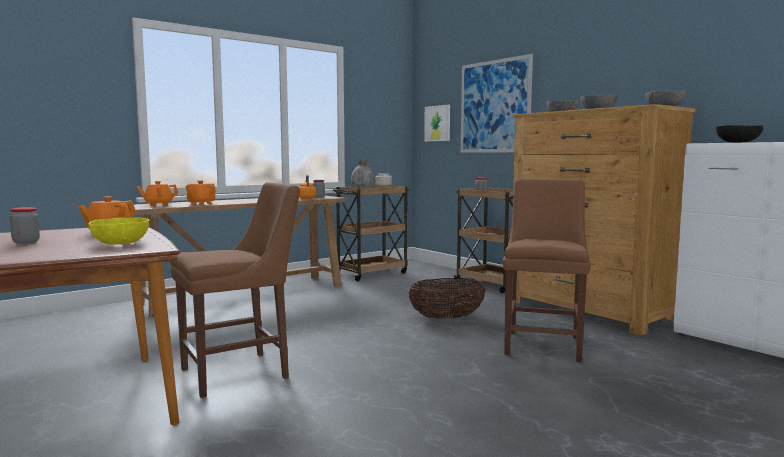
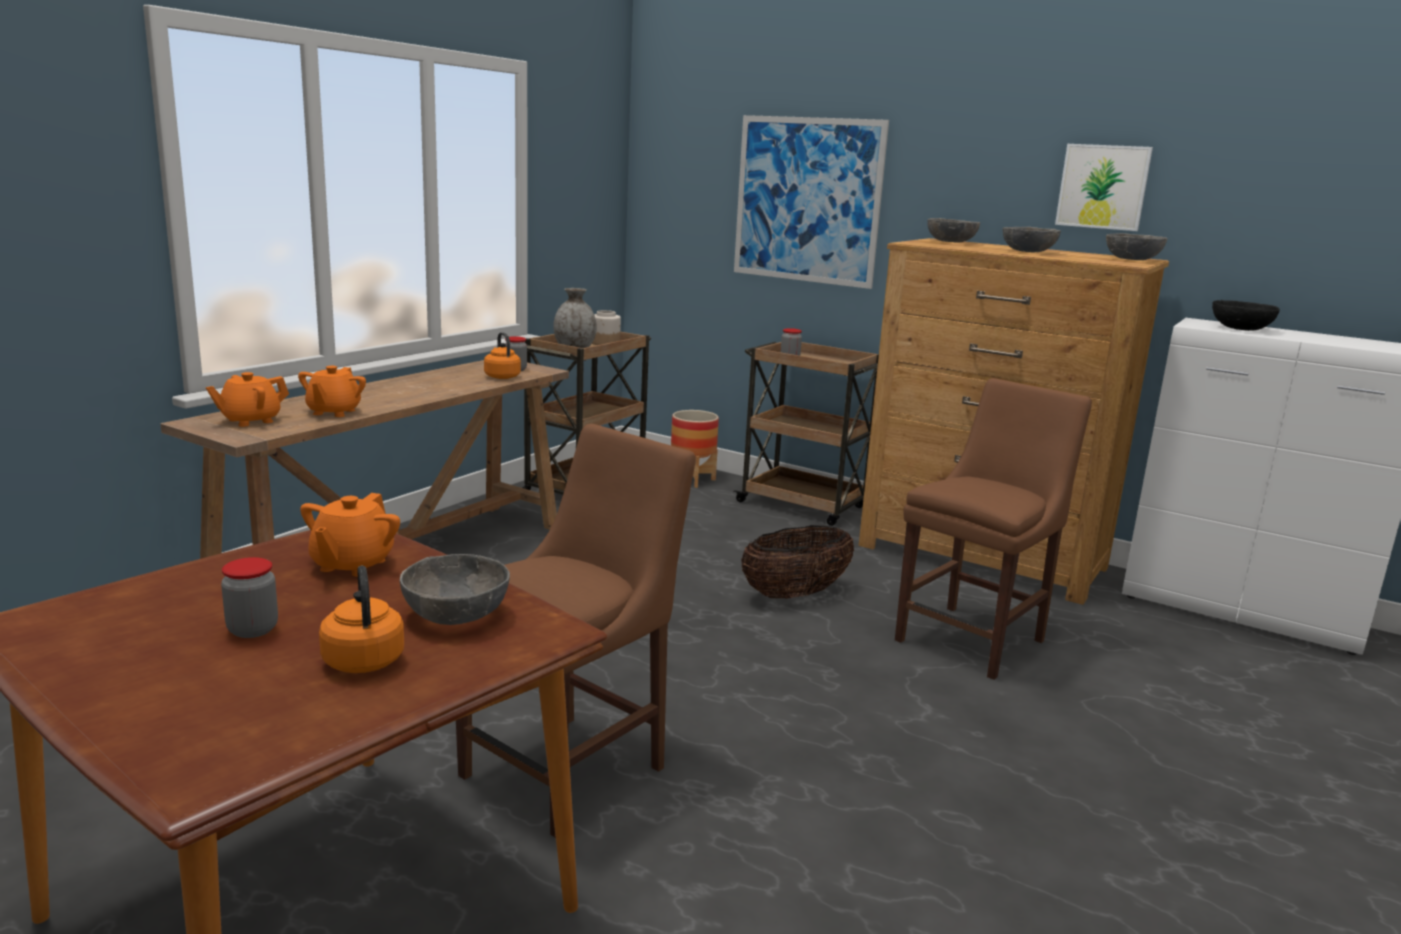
camera: 20 degrees left, 10 degrees up
(51, 249) = (363, 659): none -> orange kettle
(121, 243) = (456, 614): yellow bowl -> grey bowl
(437, 123) = (685, 212): picture -> picture (1103, 187)
(437, 272) = (692, 480): none -> planter
(543, 344) = (975, 638): brown chair -> brown chair turned 45 degrees clockwise

